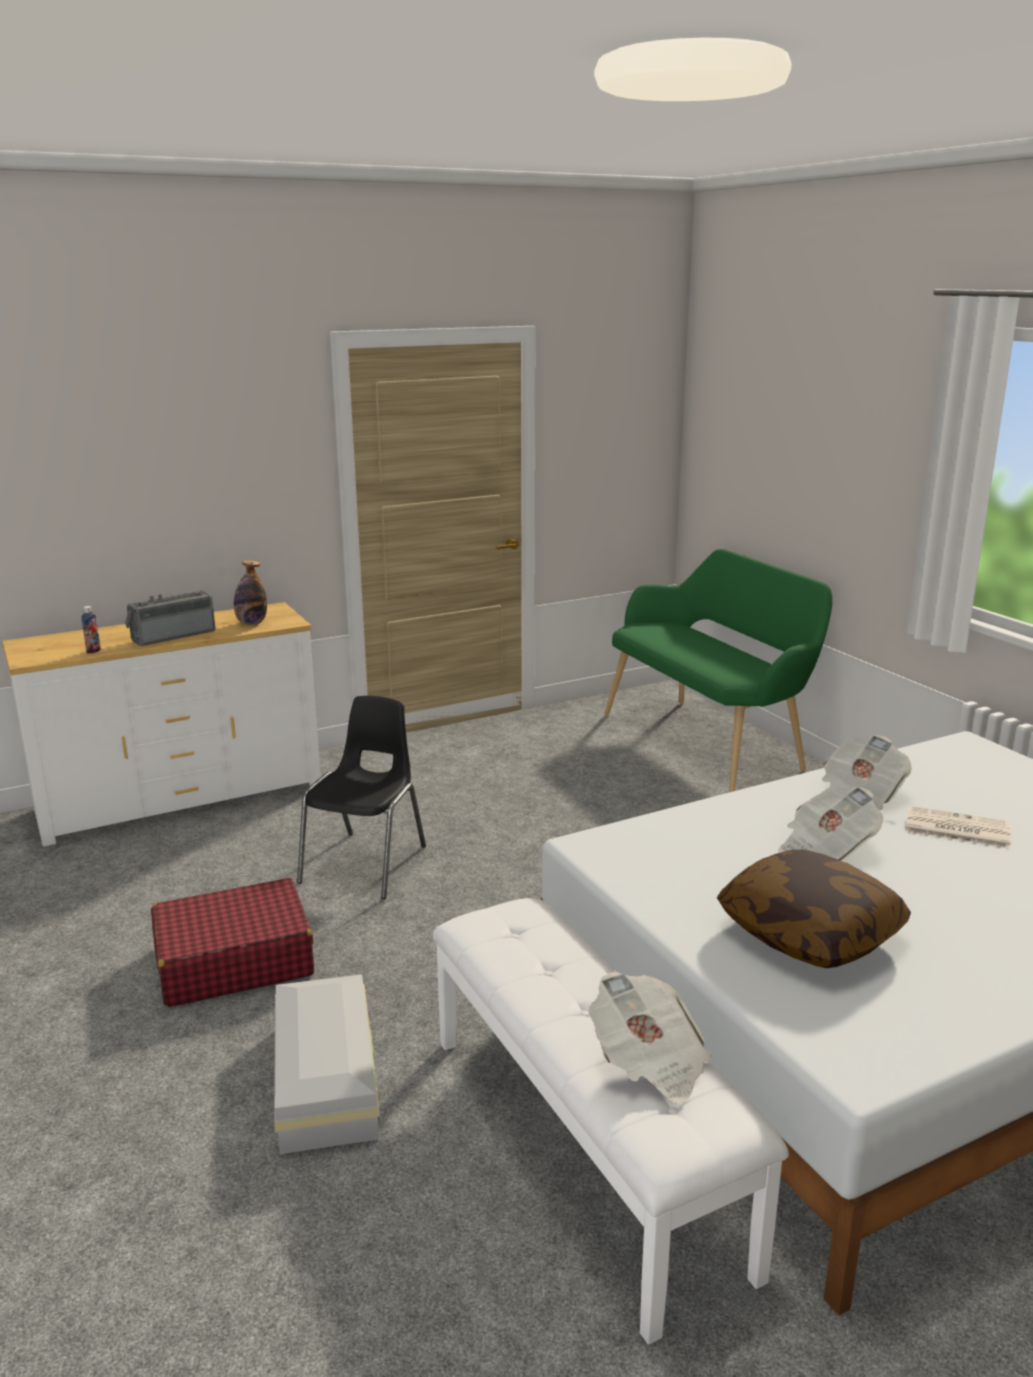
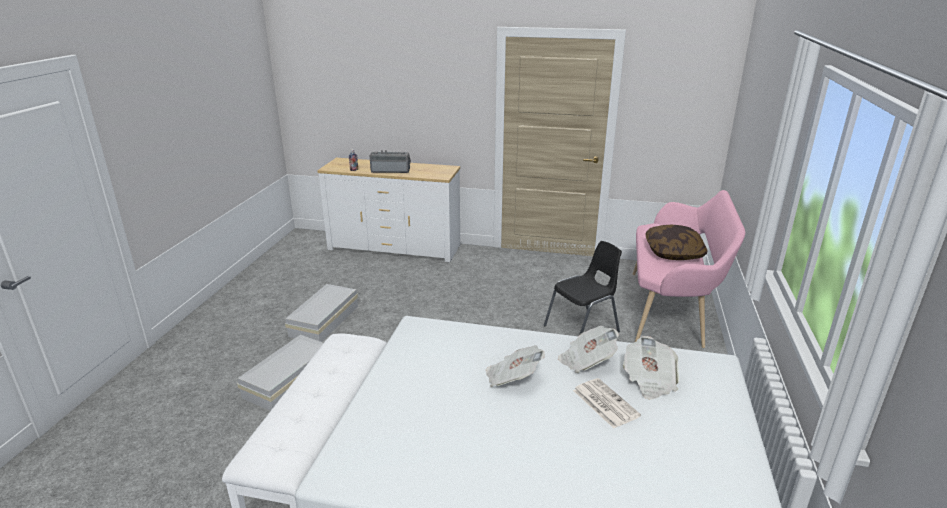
camera: 40 degrees right, 5 degrees up
(233, 961) = (323, 321): red suitcase -> white storage box
(251, 623) = (428, 173): bottle -> none
(366, 864) = (419, 303): black chair -> black chair (583, 329)
(649, 1062) = (298, 426): newspaper -> newspaper (649, 381)
(710, 742) = (671, 310): green bench -> pink bench
(810, 933) = (427, 410): pillow -> pillow (673, 252)

